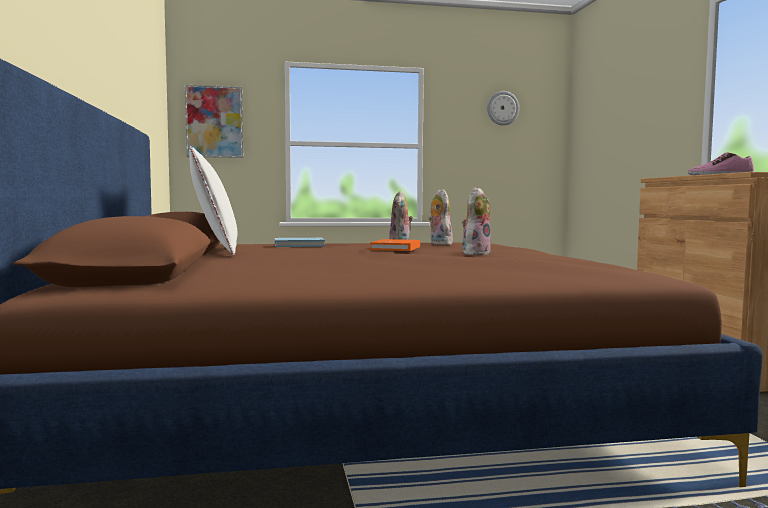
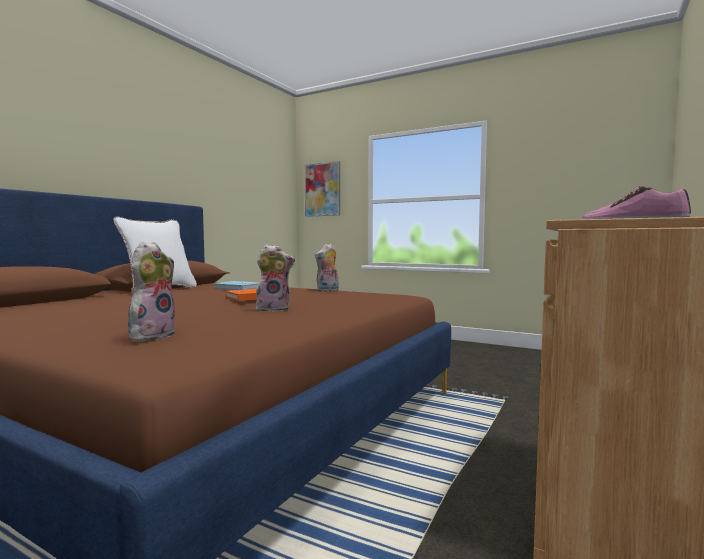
camera: 40 degrees right, 0 degrees up
(438, 244) = (337, 295): plush toy -> plush toy (152, 335)
(502, 108) = (576, 148): wall clock -> none

